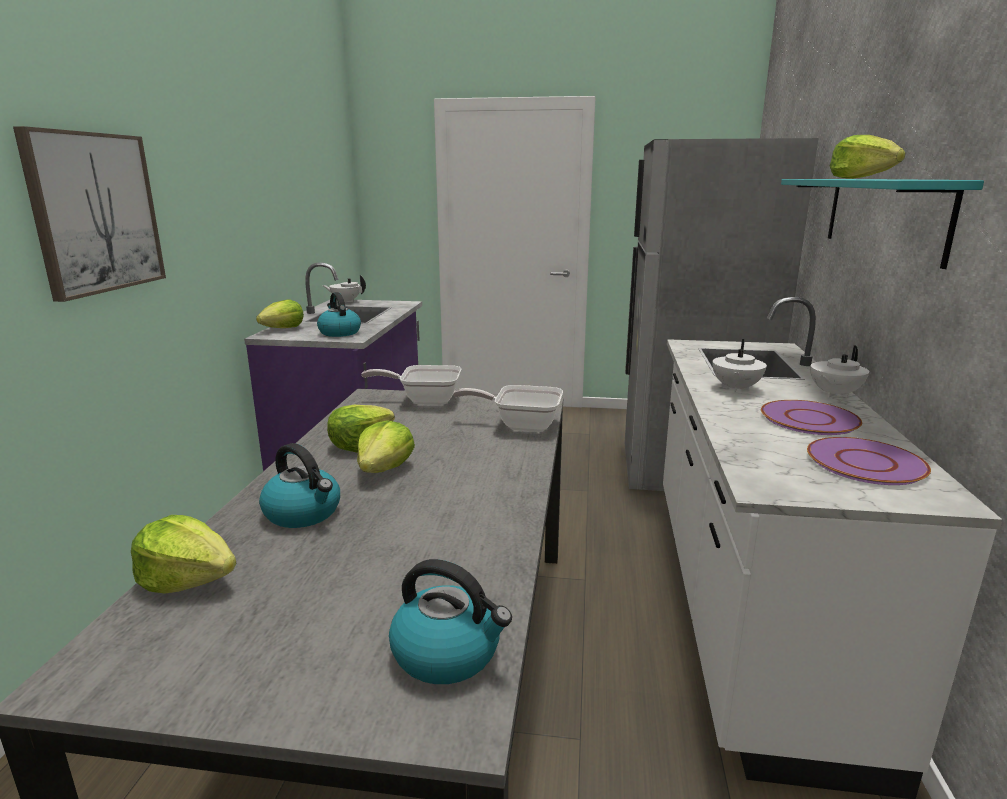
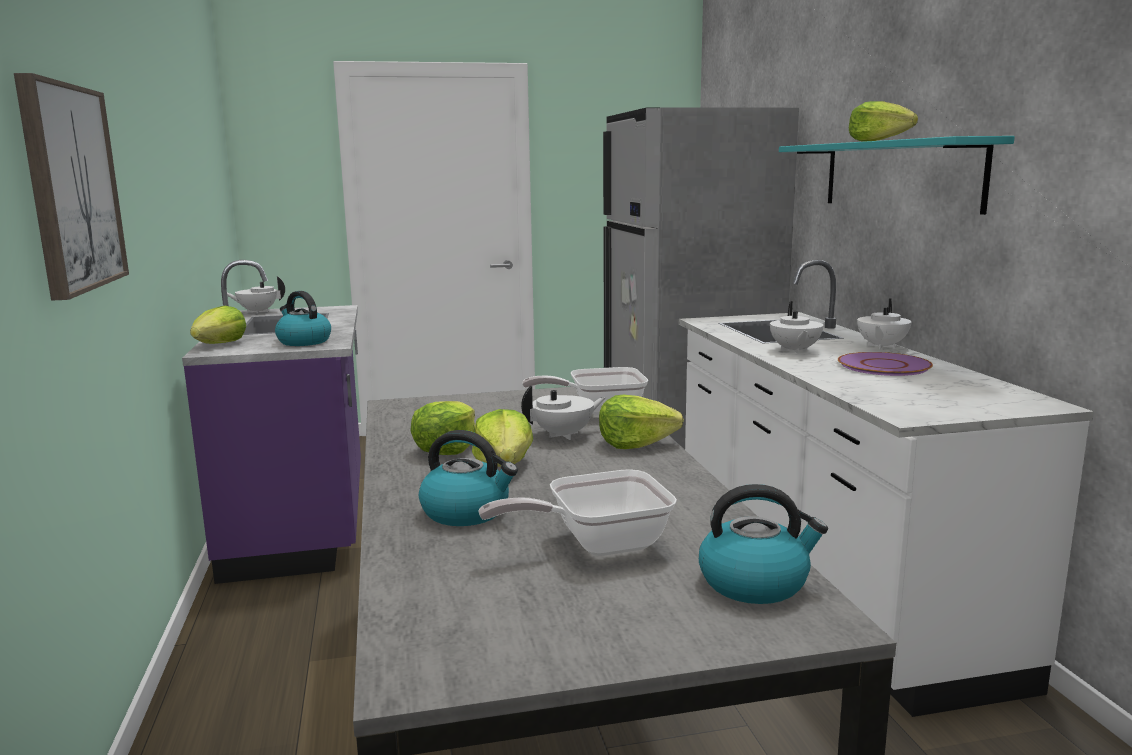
camera: 20 degrees left, 5 degrees down
(188, 579) = (417, 583): lettuce -> lettuce (635, 443)
(424, 400) = (465, 402): frying pan -> frying pan (597, 544)
(464, 446) = (564, 435): none -> white teapot
(864, 462) = (961, 389): purple plate -> none

